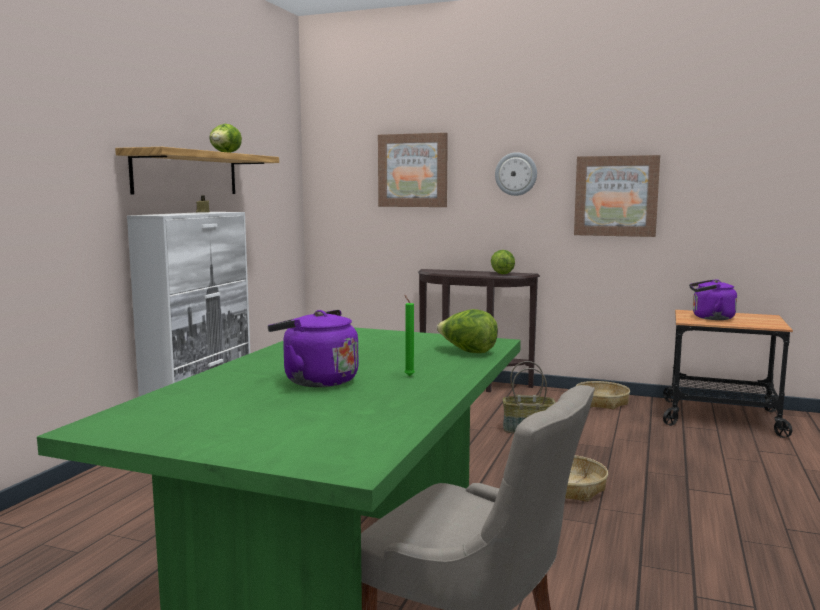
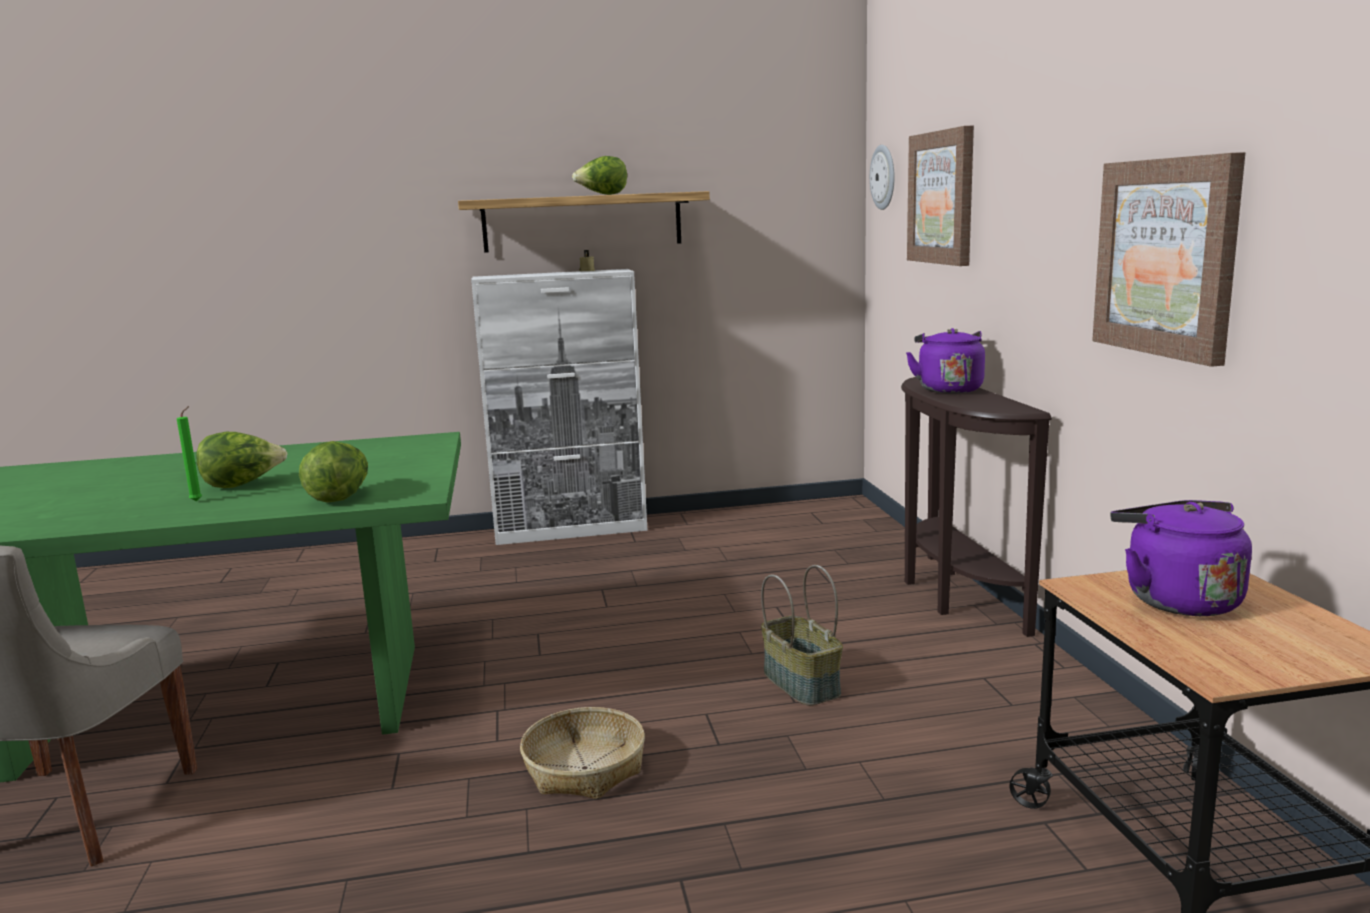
camera: 60 degrees right, 5 degrees up
(316, 380) = (168, 481): purple kettle -> purple kettle (948, 389)
(502, 273) = (984, 402): lettuce -> lettuce (242, 485)
(516, 174) = (1039, 203): wall clock -> wall clock (884, 177)
(602, 402) = (1056, 710): basket -> none

